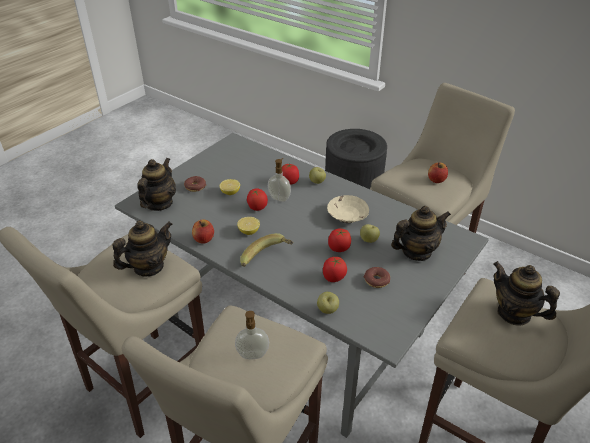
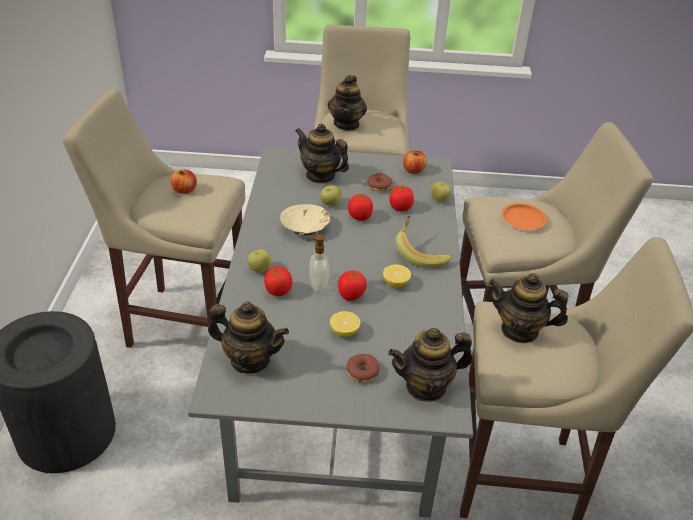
camera: 125 degrees left, 0 degrees up
(204, 239) = (441, 310): apple -> apple (413, 170)
(245, 156) = (250, 360): none -> teapot
(253, 355) = (523, 219): soap dispenser -> orange plate

